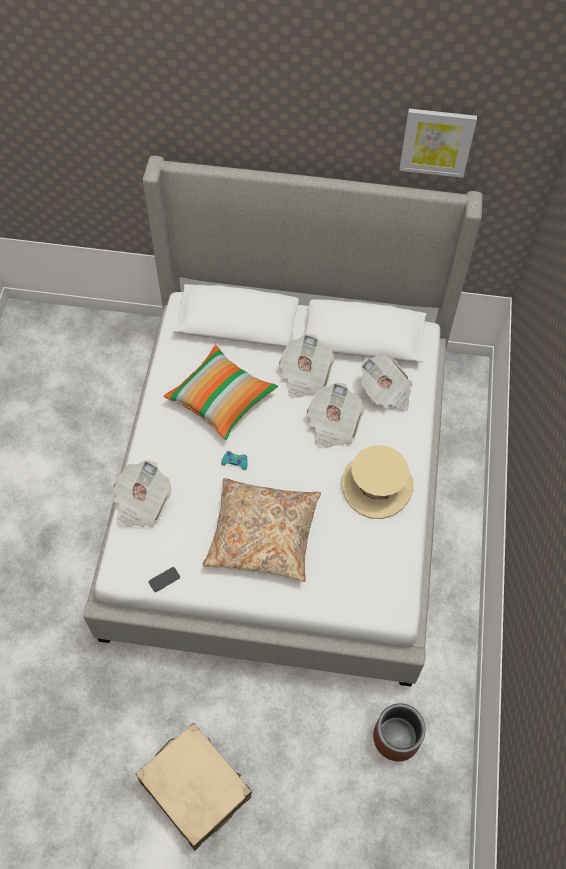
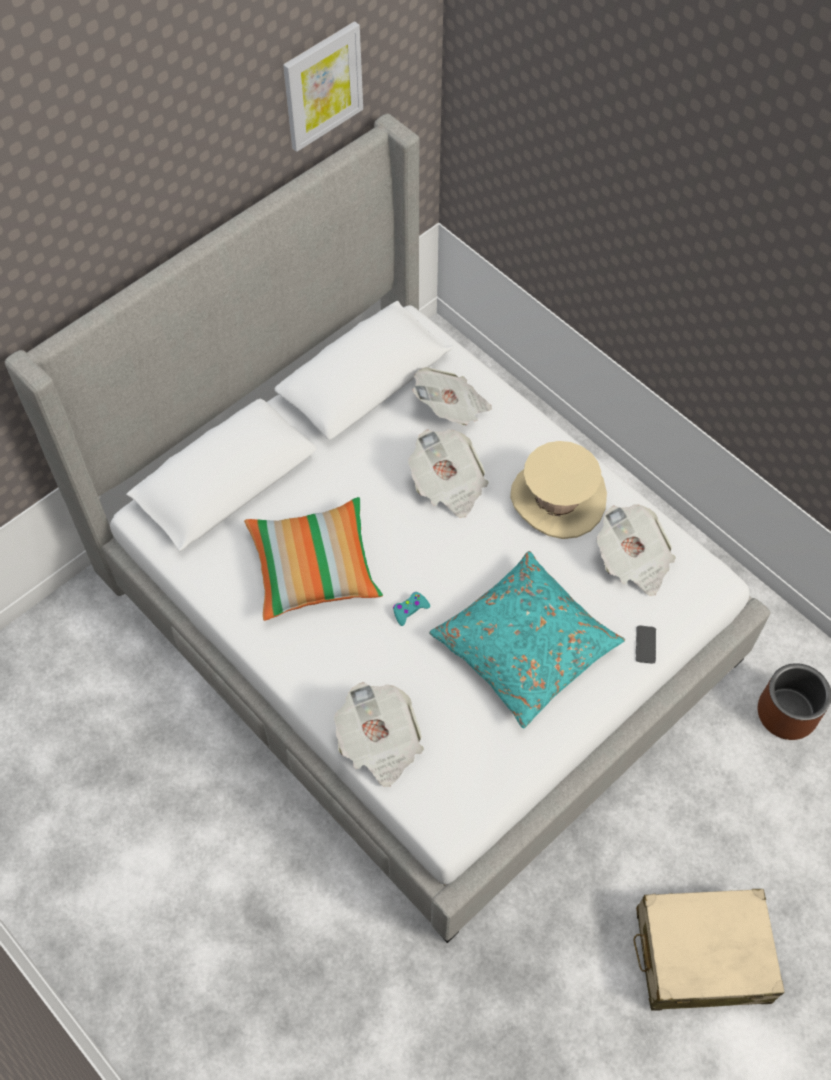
camera: 50 degrees left, 0 degrees up
(164, 579) = (498, 785): phone -> phone (645, 645)
(263, 535) = (524, 646): beige pillow -> turquoise pillow
(305, 376) = (361, 467): newspaper -> newspaper (633, 561)

